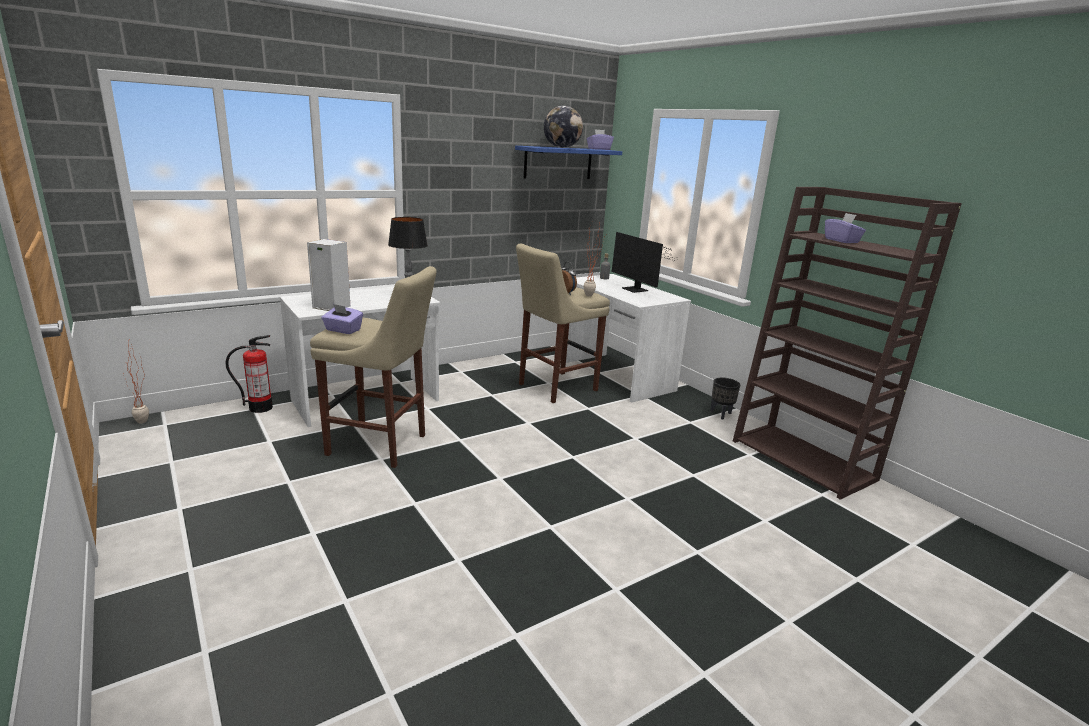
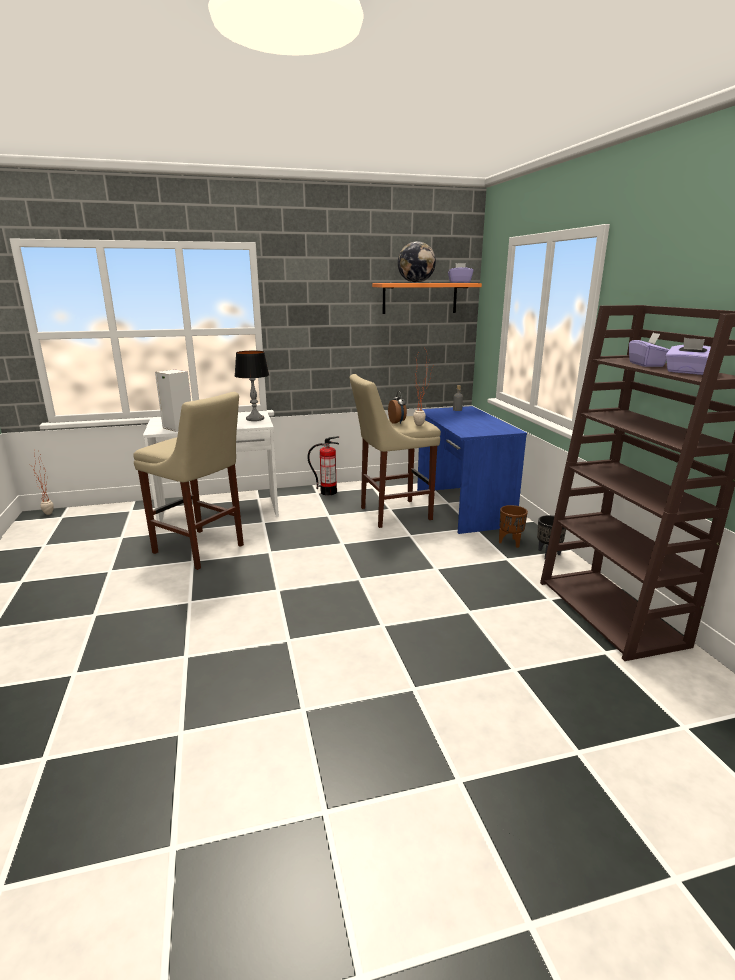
camera: 20 degrees right, 0 degrees up
(260, 408) = (136, 510): fire extinguisher -> fire extinguisher (328, 492)
(343, 330) = (161, 446): purple tissue box -> purple tissue box (688, 372)
(558, 163) = (419, 298): blue shelf -> orange shelf
(616, 376) = (461, 508): white desk -> blue desk
(636, 290) = (477, 422): monitor -> none
(682, 406) = (510, 542): none -> brown planter

